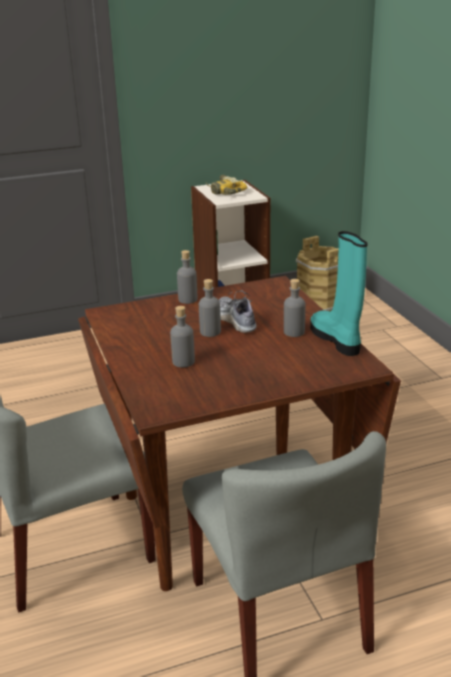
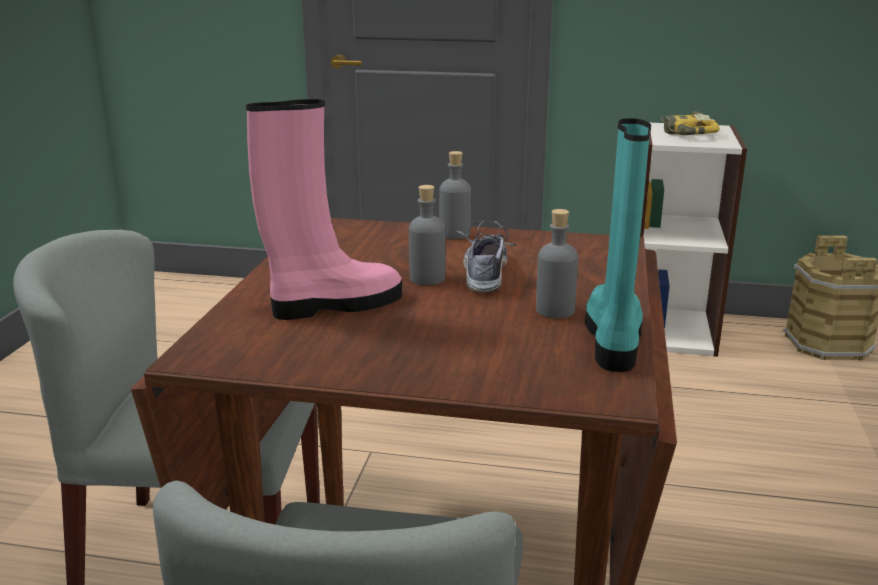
camera: 30 degrees right, 5 degrees down
(183, 362) = (333, 305): grey bottle -> pink boot

